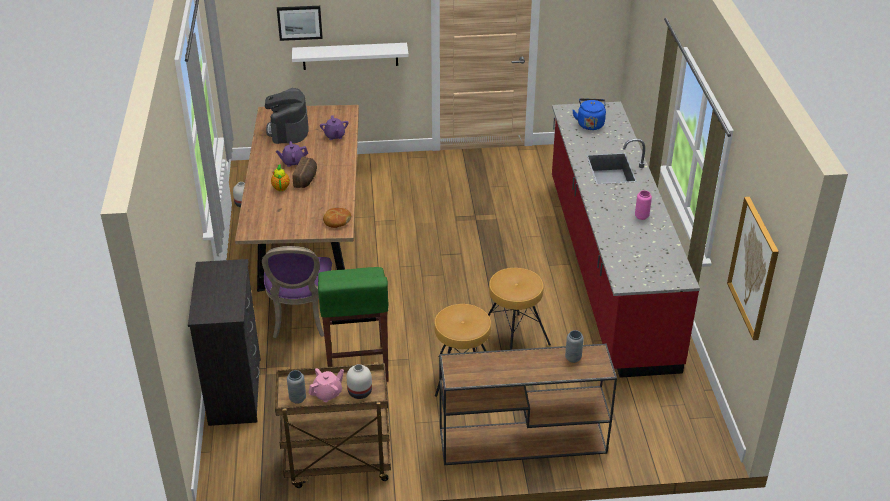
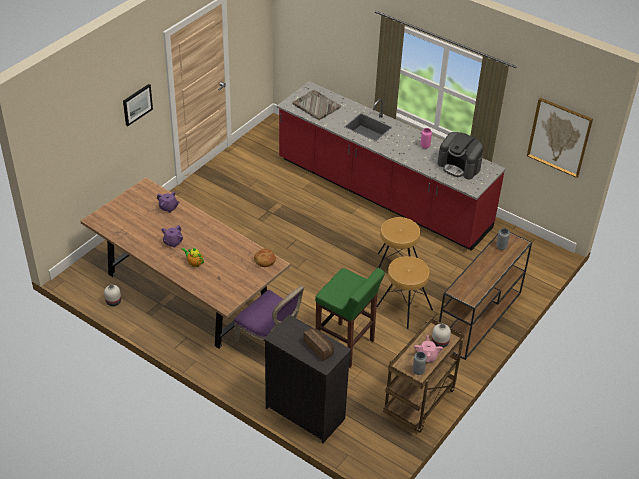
camera: 50 degrees left, 5 degrees up
(288, 130) = (131, 223): coffee machine -> coffee machine (459, 166)
(299, 22) = (89, 135): picture -> picture (137, 104)
(306, 179) = (201, 247): bread -> bread (319, 348)
(350, 56) = (123, 143): white shelf -> none
(590, 124) = (316, 105): blue kettle -> grey tray

